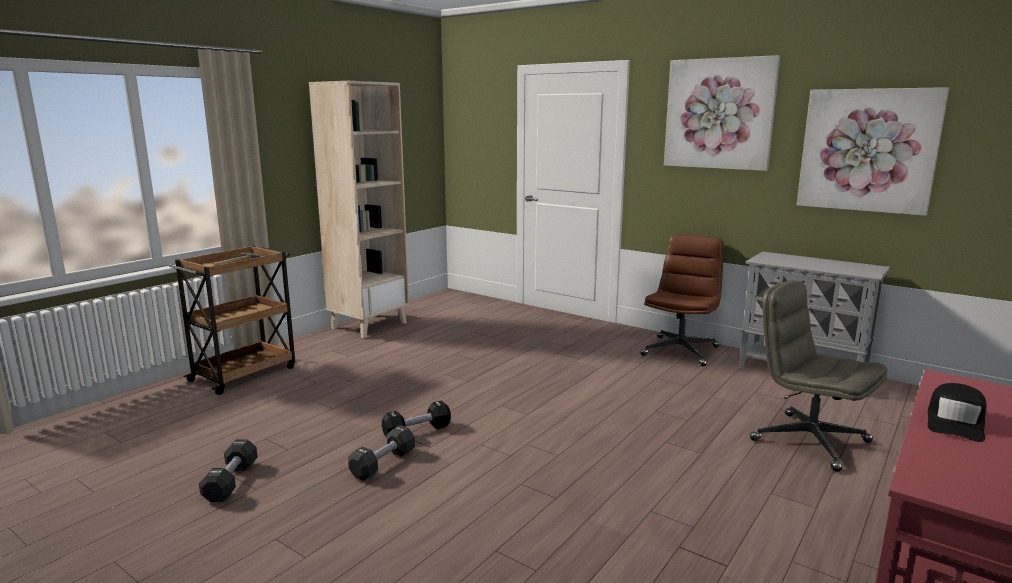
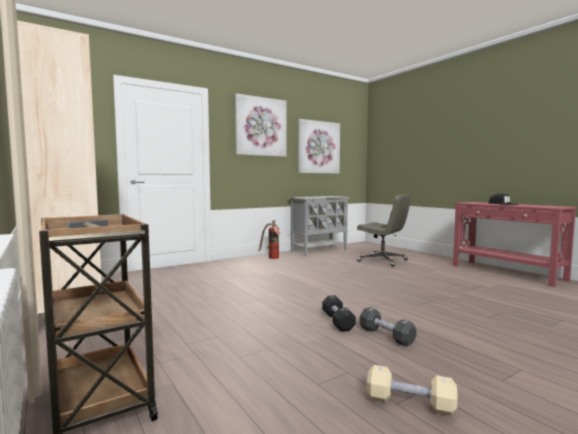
camera: 70 degrees left, 10 degrees down
(231, 482) = (410, 403): black dumbbell -> beige dumbbell
(680, 351) = (271, 258): brown office chair -> fire extinguisher
(808, 440) = (383, 261): grey office chair -> grey office chair turned 120 degrees counterclockwise

